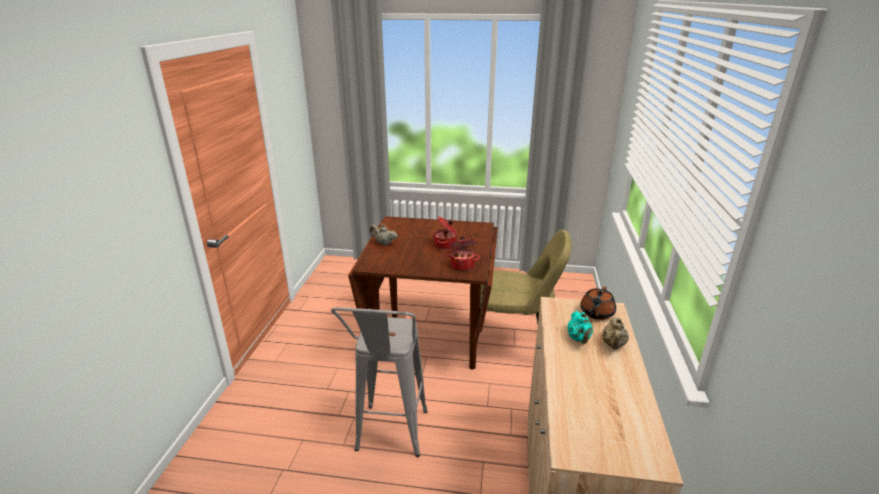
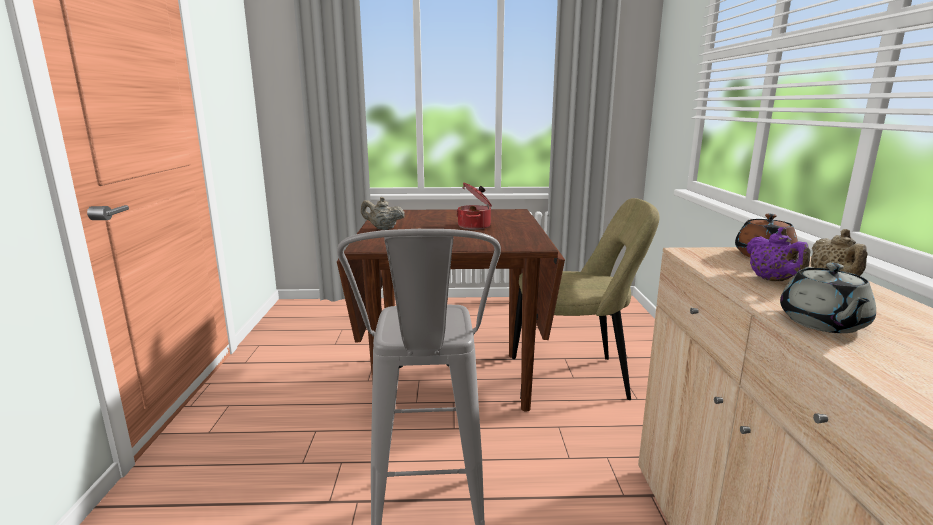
camera: 10 degrees left, 10 degrees down
(462, 265) = (511, 240): cooking pot -> none
(570, 380) = (823, 323): none -> grey teapot
(579, 339) = (772, 280): turquoise teapot -> purple teapot

